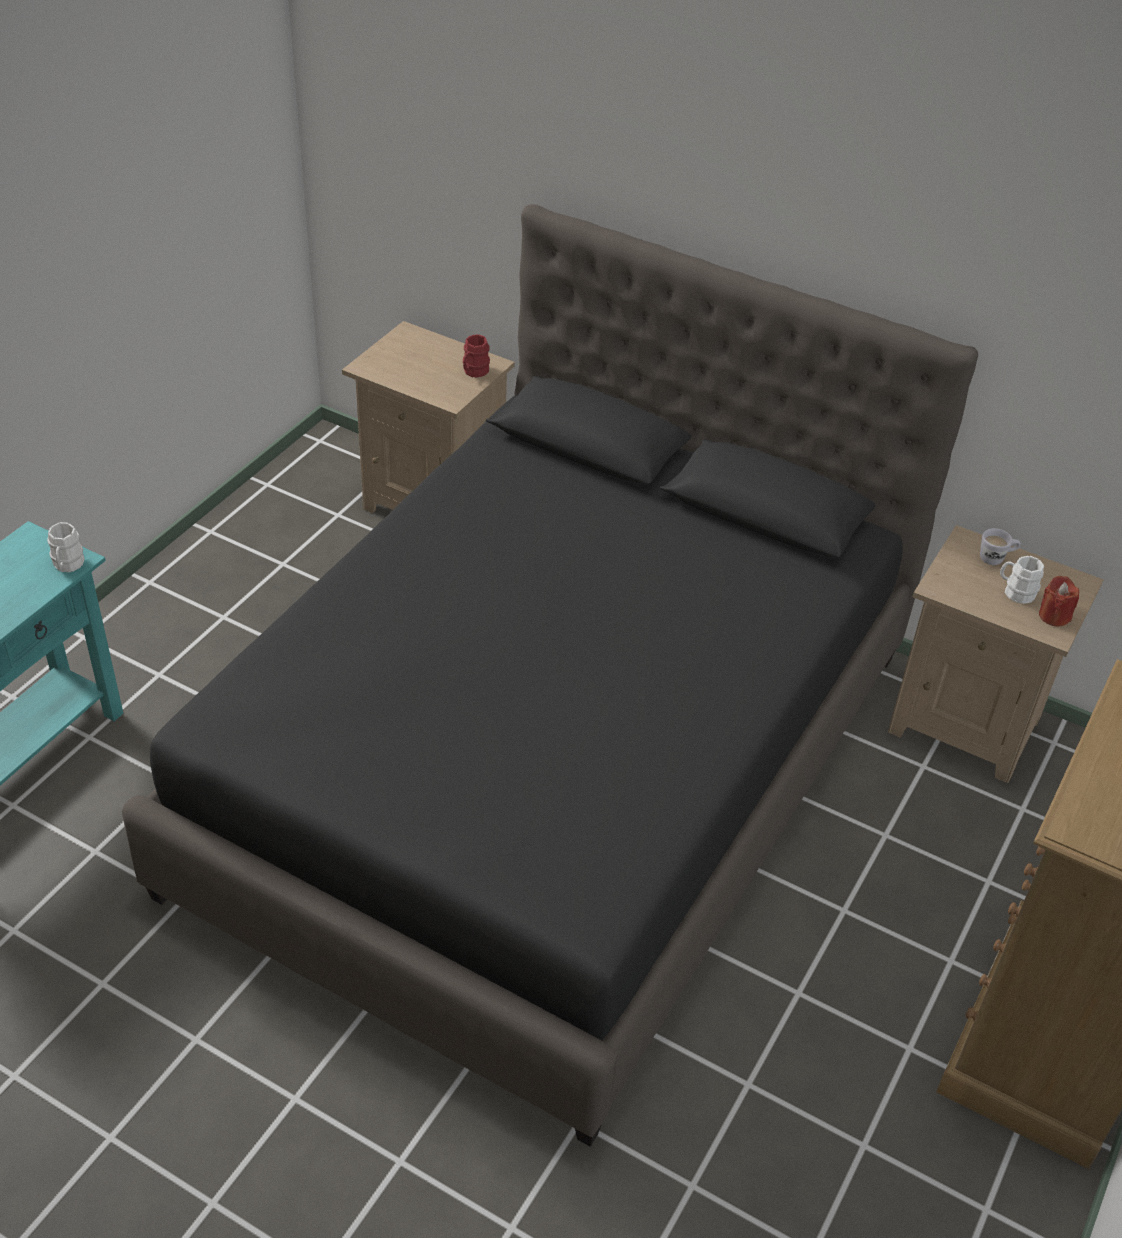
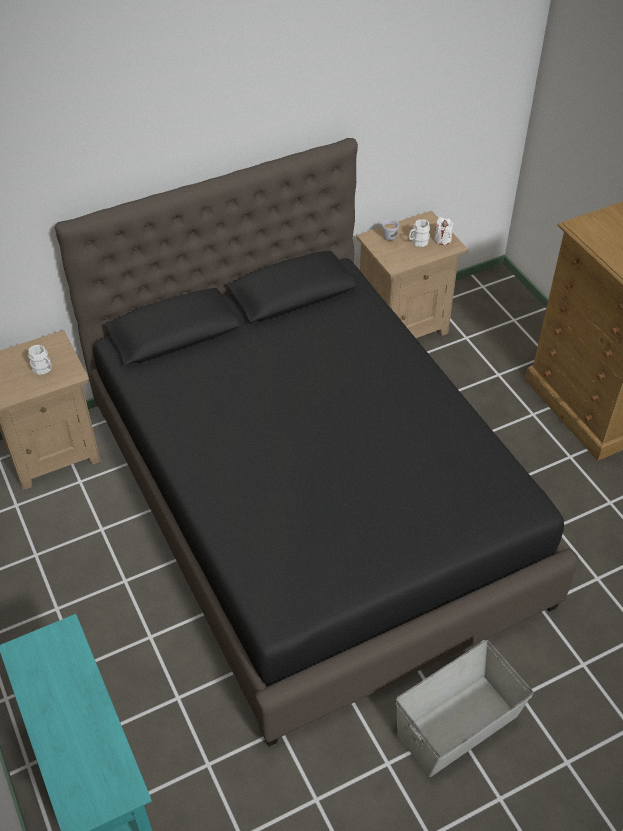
camera: 55 degrees left, 5 degrees up
(67, 565) = (67, 637): white mug -> white mug (43, 369)
(303, 1100) = (458, 725): none -> grey storage box
(474, 372) = (55, 352): red mug -> none
(1054, 616) = (442, 239): red candle -> white candle

